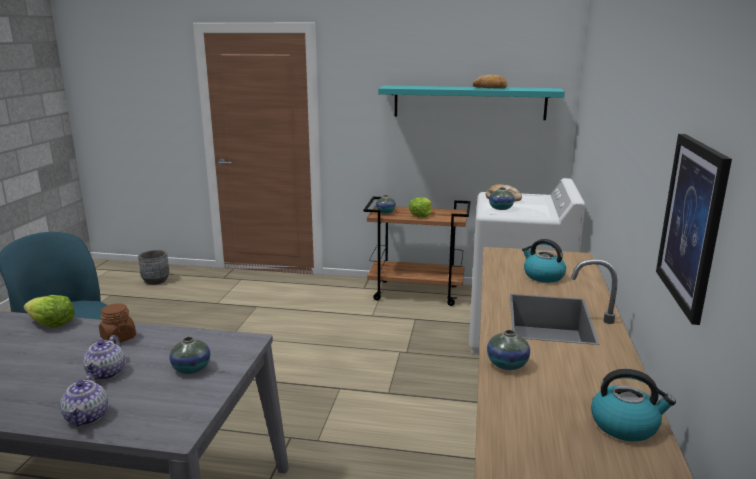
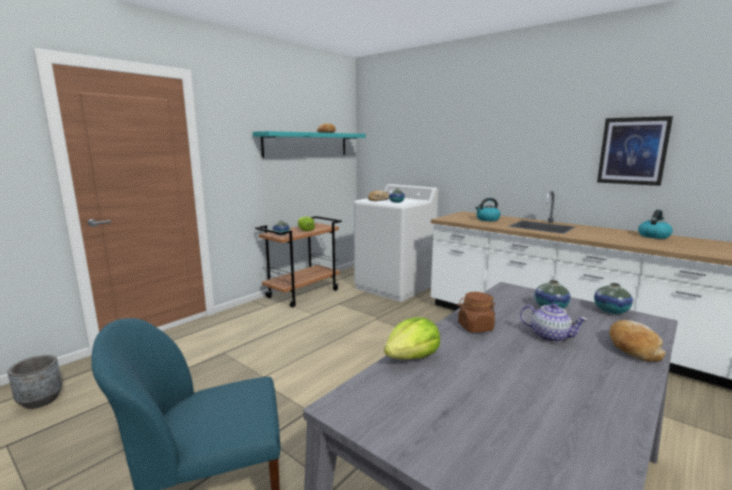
camera: 60 degrees left, 5 degrees down
(87, 417) = (632, 348): teapot -> bread
(507, 364) = (596, 238): vase -> vase (611, 311)

